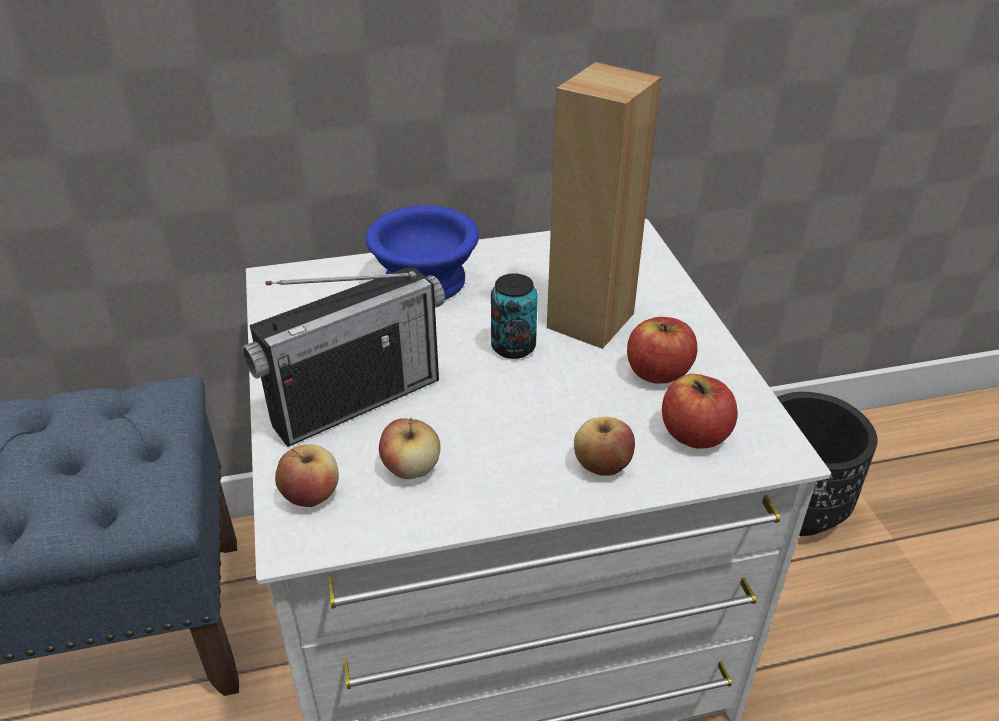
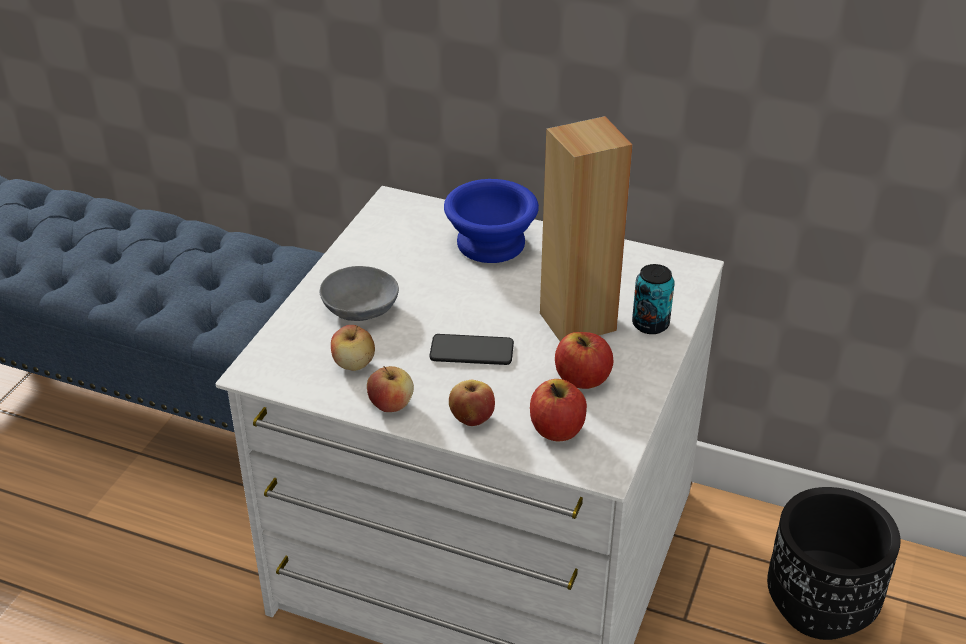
camera: 35 degrees right, 0 degrees up
(311, 495) = (283, 351): apple -> apple (391, 404)
(356, 400) = (362, 307): radio -> grey bowl
(513, 347) = (500, 316): can -> can (650, 324)
(523, 395) = (471, 351): none -> phone

